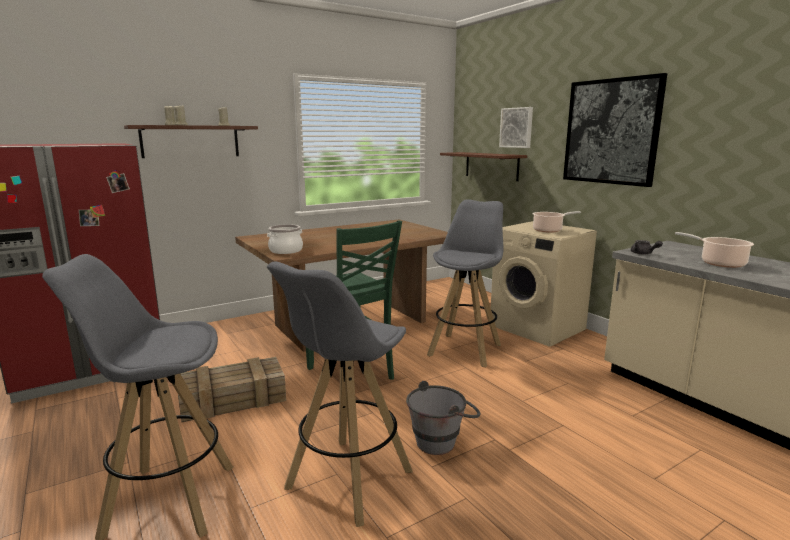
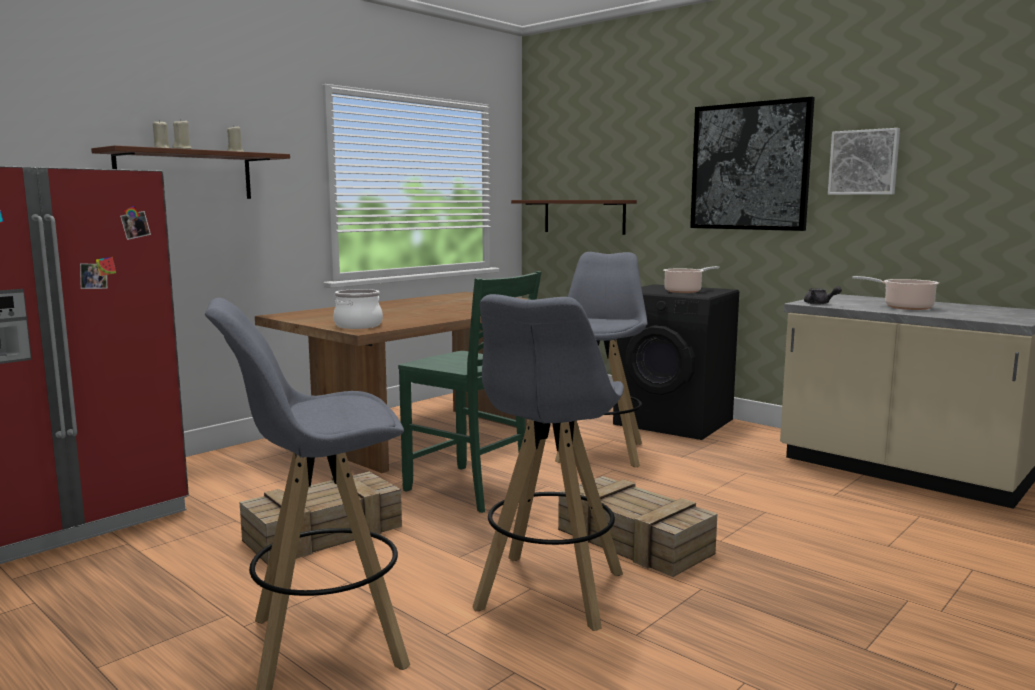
camera: 15 degrees left, 5 degrees down
(442, 440) = (636, 541): grey bucket -> crate
(517, 127) = (620, 165): picture -> picture (864, 162)
(536, 327) = (672, 422): beige washing machine -> black washing machine

